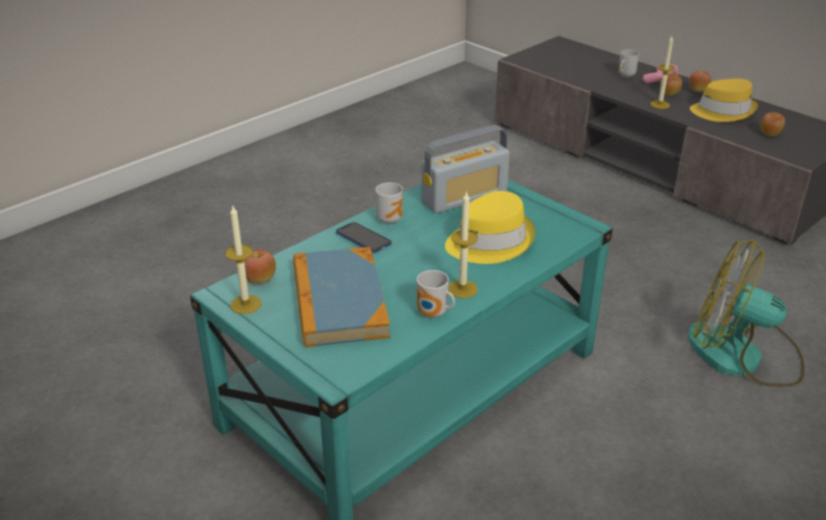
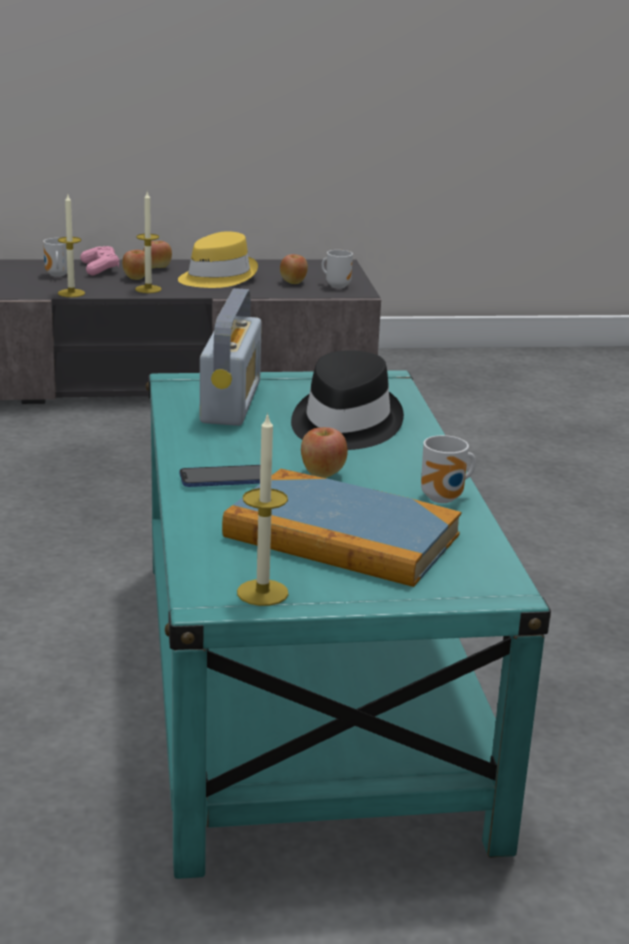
camera: 55 degrees left, 10 degrees down
(260, 280) = (216, 567): apple -> apple (322, 474)
(390, 219) = (206, 451): mug -> mug (337, 286)
(462, 289) = (416, 468): candle -> candle (71, 293)
(489, 242) = (344, 424): yellow hat -> black hat
(742, 356) = (494, 496): fan -> none

